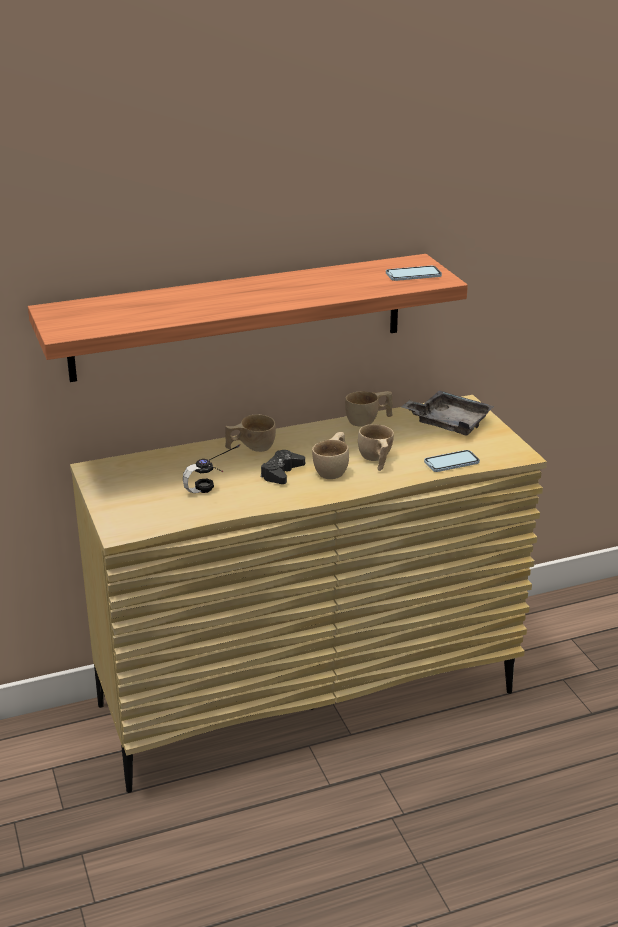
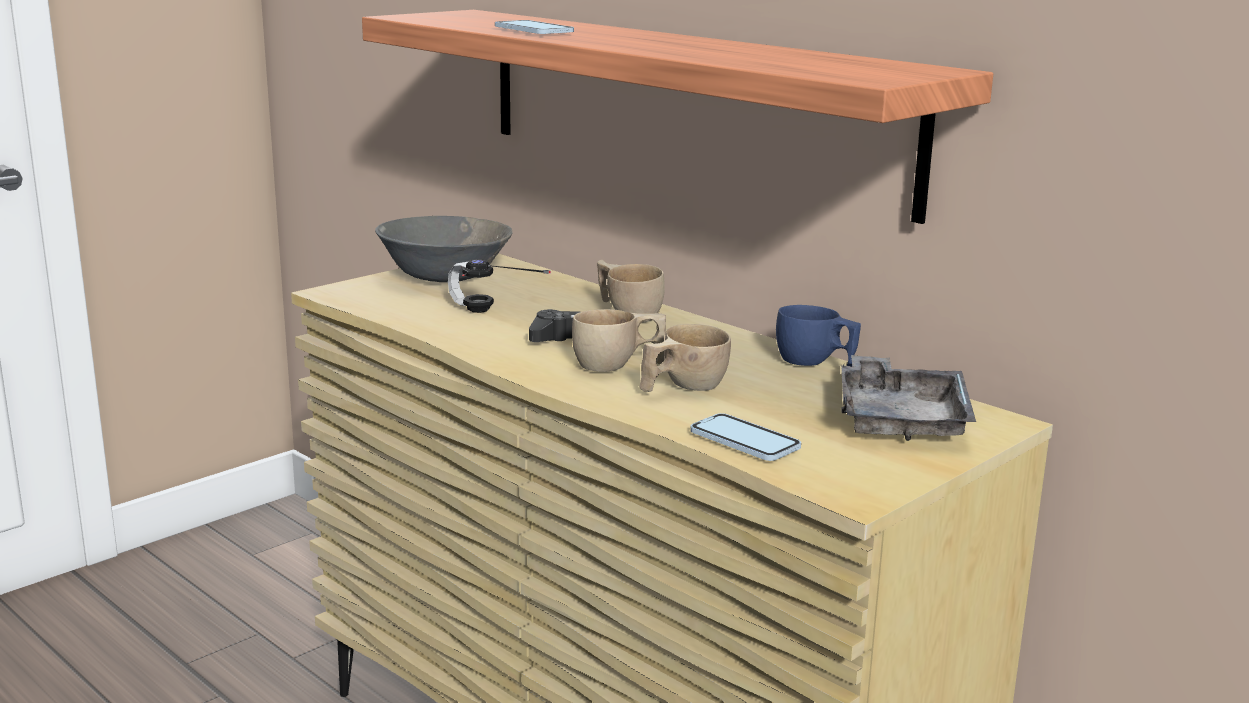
camera: 65 degrees right, 10 degrees down
(123, 488) = (445, 277): none -> grey bowl
(368, 421) = (815, 364): beige cup -> blue cup
(413, 275) = (861, 71): phone -> phone (533, 31)

